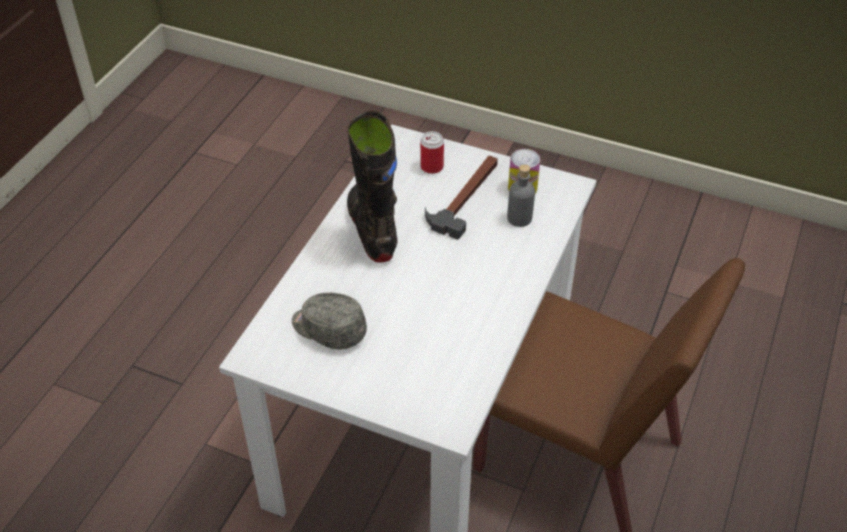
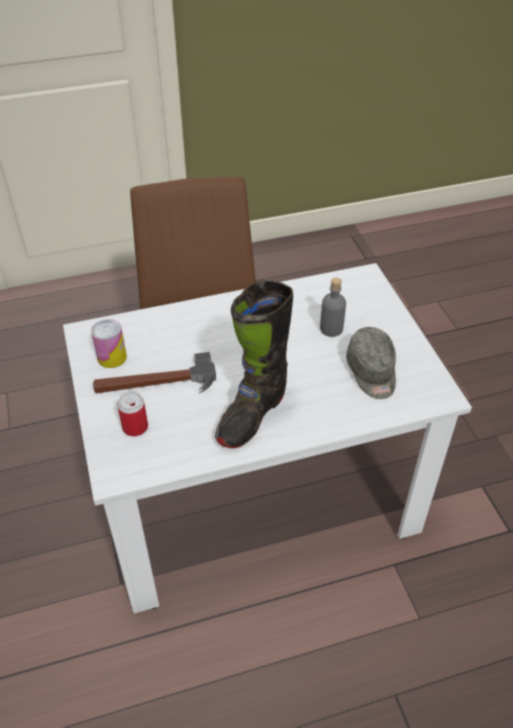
camera: 130 degrees left, 0 degrees up
(519, 218) = (151, 341): grey bottle -> grey bottle (331, 328)

